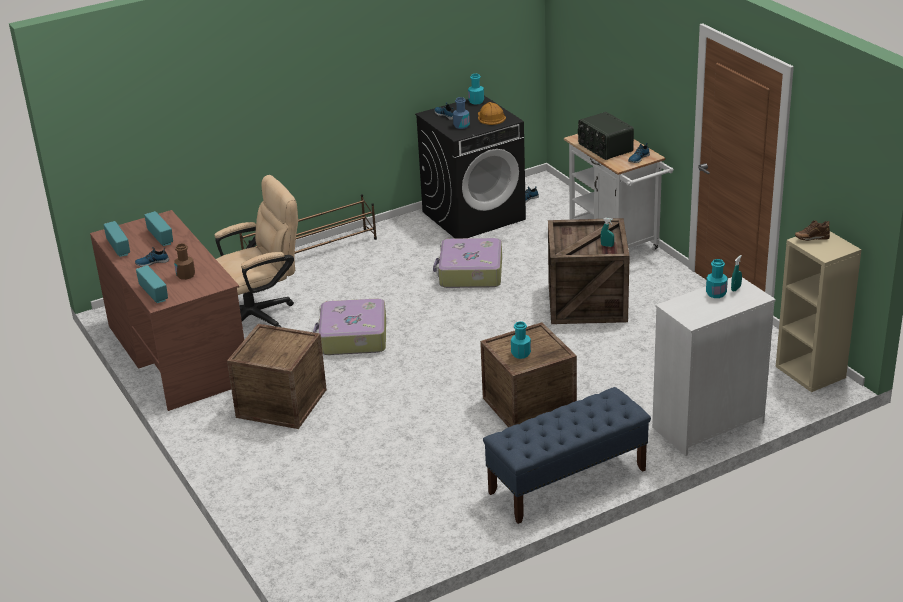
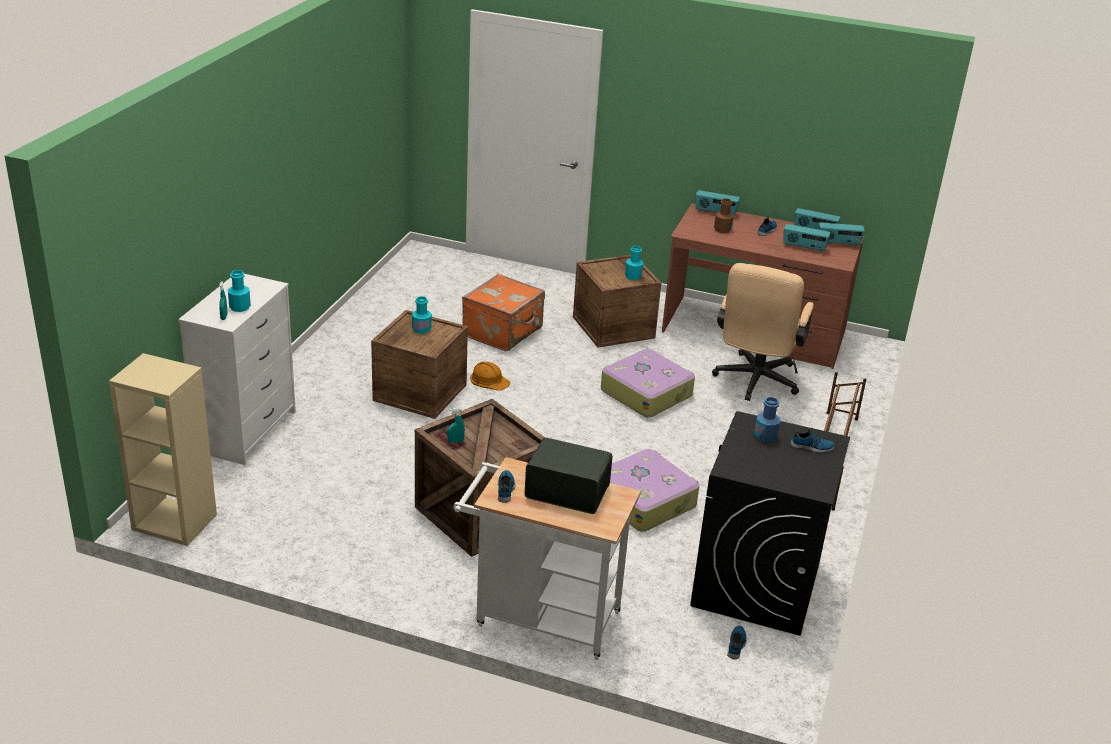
camera: 135 degrees right, 0 degrees up
(128, 232) = (838, 244): none -> radio
(382, 437) = (504, 332): none -> orange suitcase
(476, 101) = (818, 486): turquoise bottle -> turquoise bottle (633, 276)
(490, 117) = (756, 464): orange hard hat -> orange hard hat (489, 380)
(567, 481) = (328, 351): blue bench -> none
(811, 239) = (173, 375): brown shoe -> none

